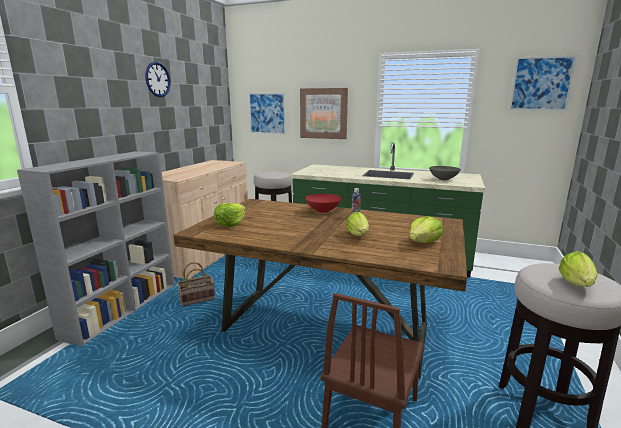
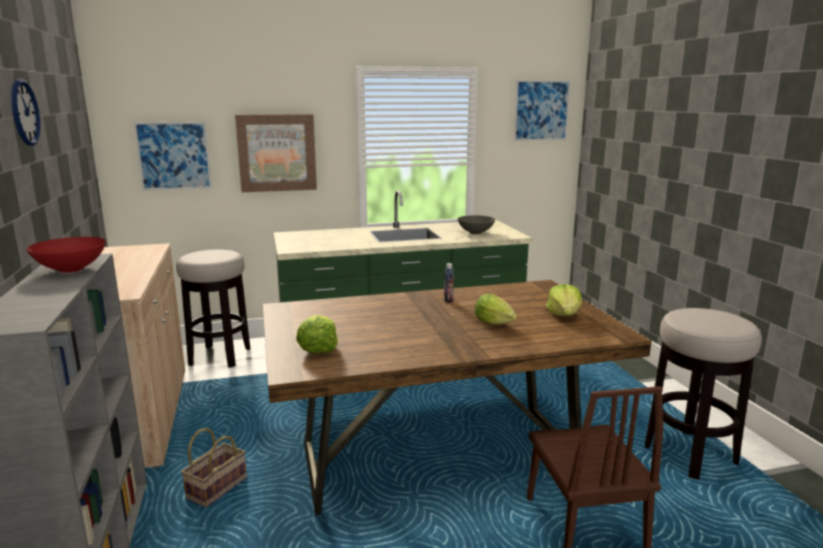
camera: 35 degrees left, 0 degrees up
(322, 211) = (398, 301): red bowl -> red bowl (71, 270)
(577, 285) = (724, 324): lettuce -> none

